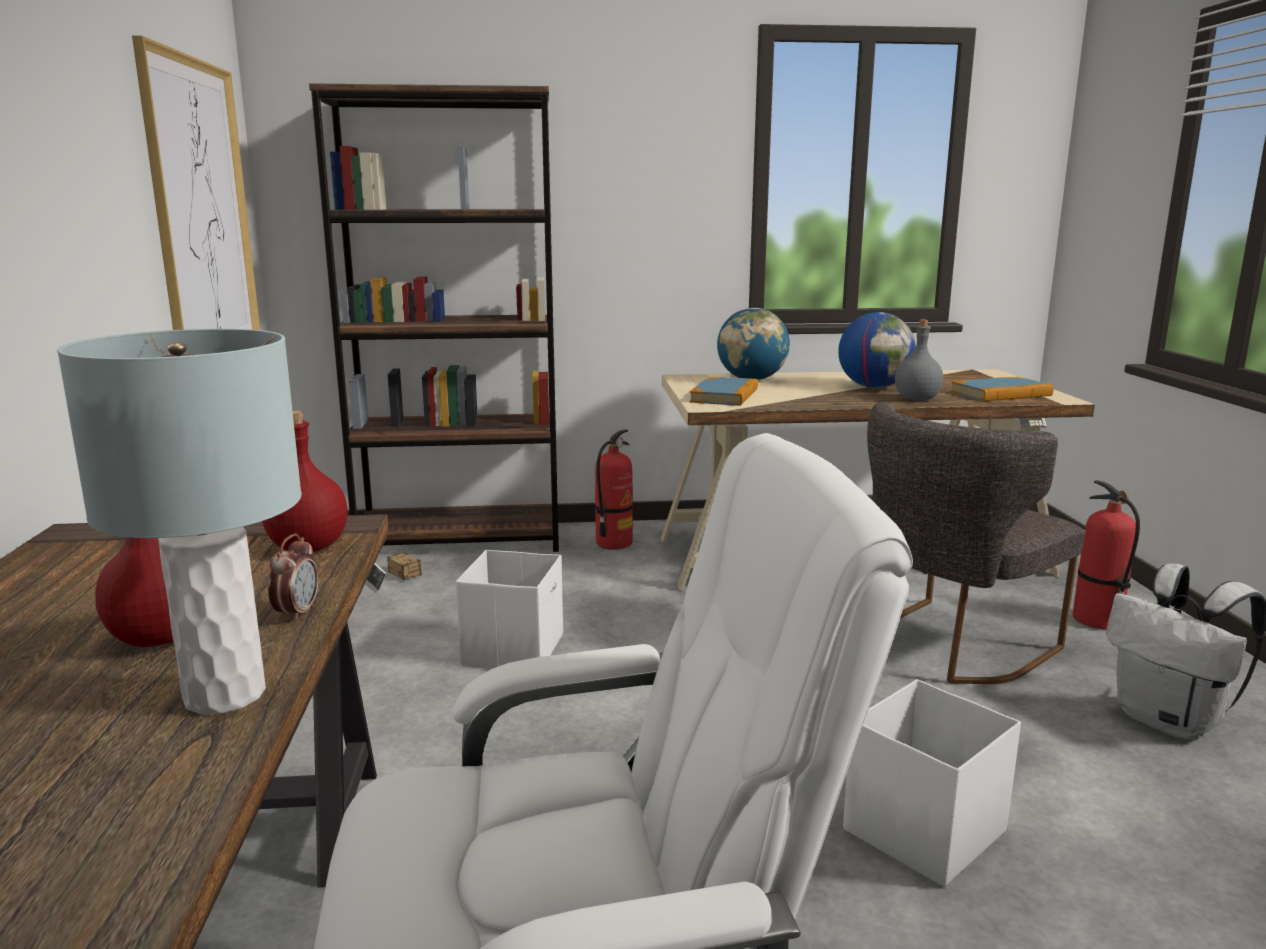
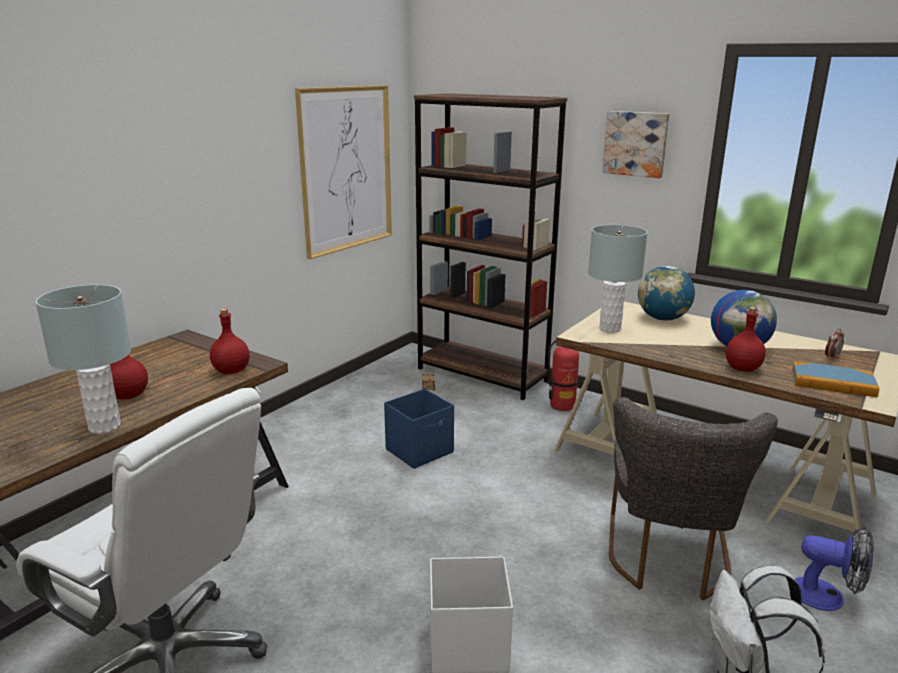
camera: 40 degrees right, 5 degrees up
(297, 613) = (174, 402): alarm clock -> alarm clock (831, 357)
(515, 650) = (420, 451): white storage box -> blue storage box
(654, 159) = (636, 143): none -> picture
(724, 395) = (610, 329): book -> grey table lamp
(916, 399) = (742, 368): grey bottle -> red bottle
(949, 647) = (668, 561): grey chair -> grey chair turned 75 degrees counterclockwise
(1095, 620) = (827, 597): fire extinguisher -> fan

